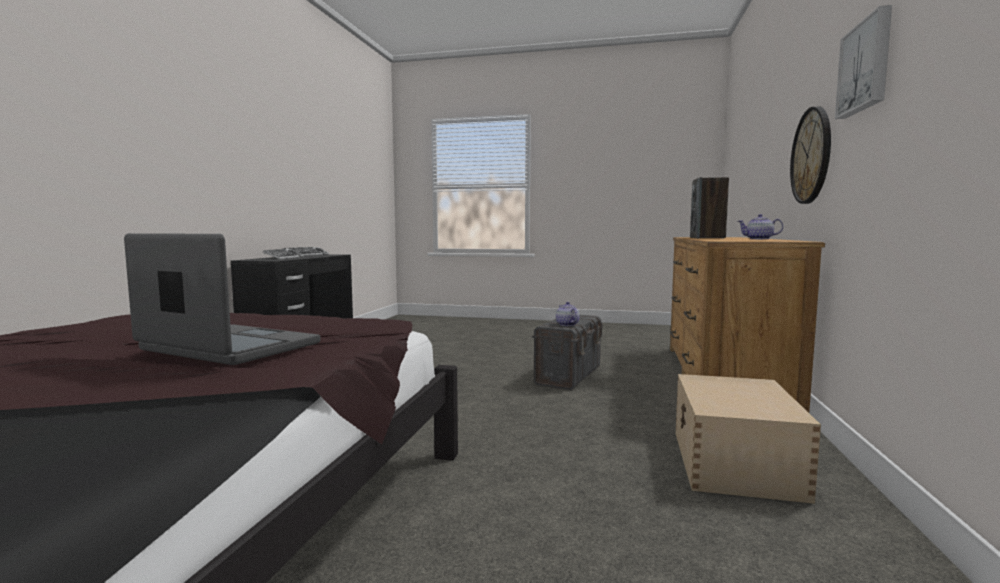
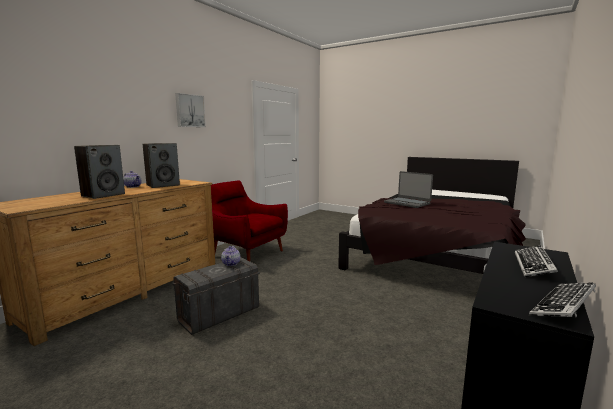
camera: 160 degrees left, 5 degrees up
(734, 464) = (245, 253): beige storage box -> red armchair
(736, 239) = (163, 185): none -> speaker
(811, 156) = (144, 137): wall clock -> none

